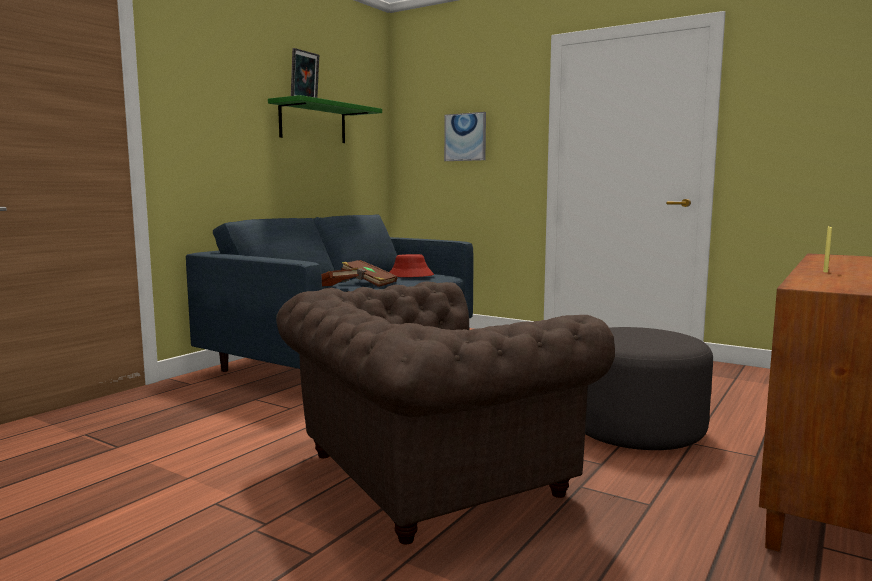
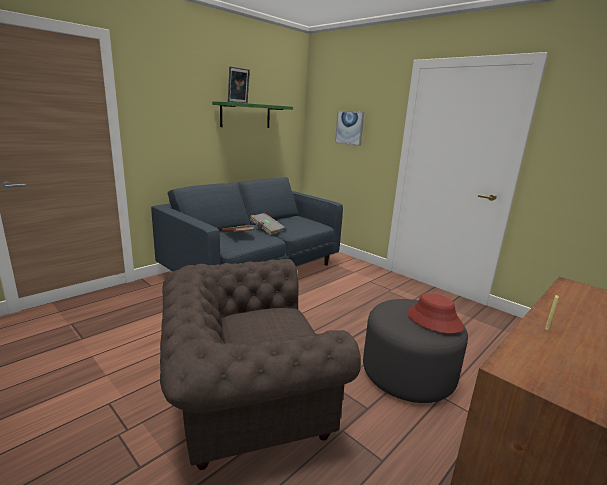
camera: 10 degrees right, 10 degrees up
(369, 283) = (266, 230): brown book -> grey book
(410, 276) = (298, 223): red hat -> red hat (434, 320)

